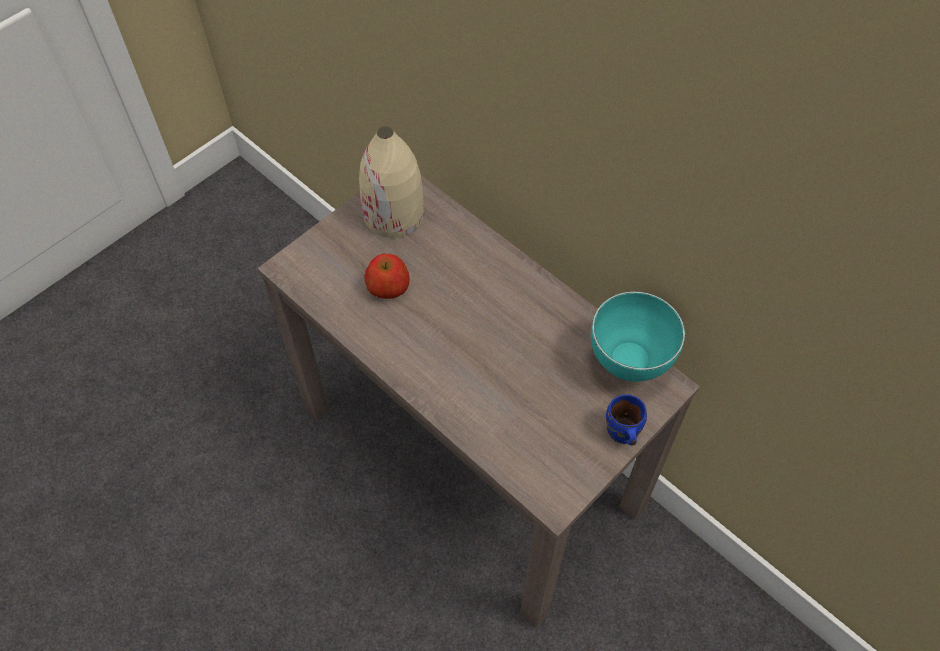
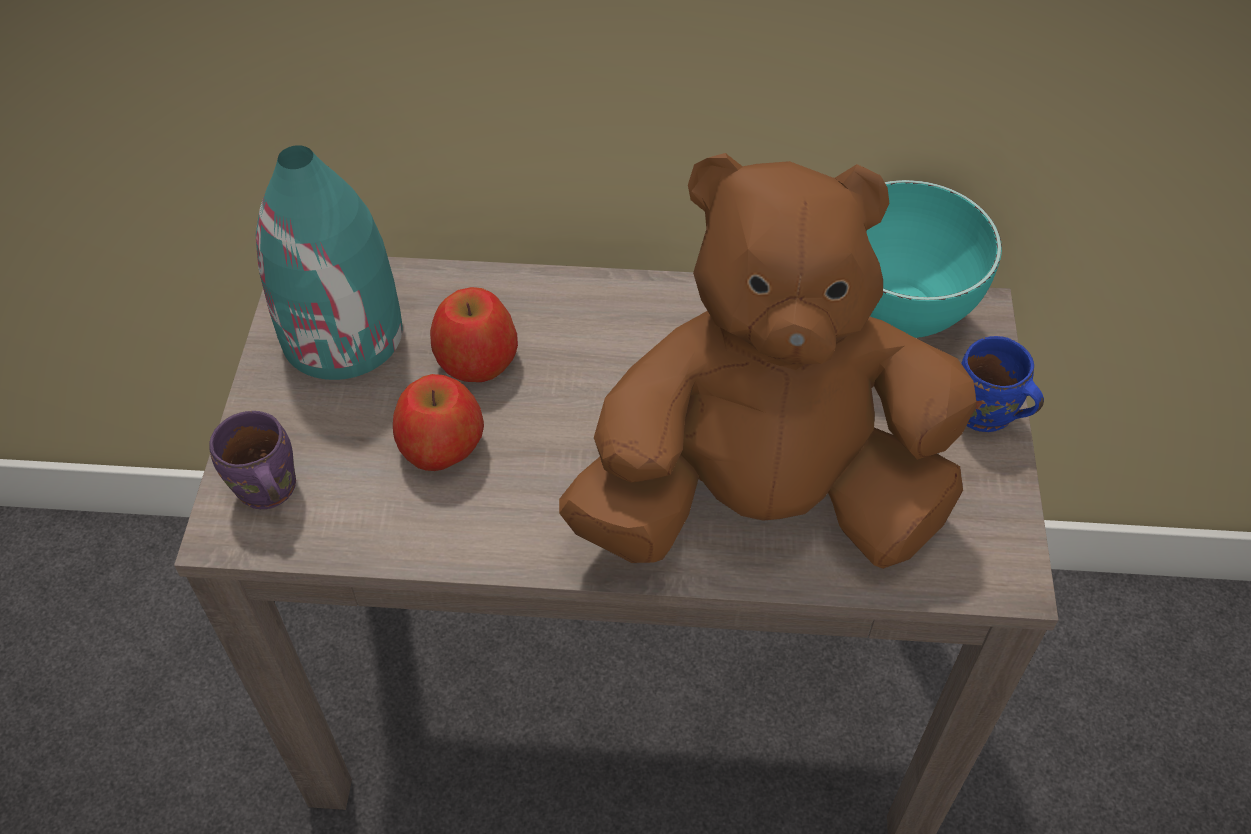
camera: 40 degrees left, 5 degrees down
(310, 261) = (265, 492): none -> purple mug
(394, 215) = (343, 335): beige vase -> turquoise vase
(435, 259) = (477, 358): none -> apple
(488, 399) = (763, 500): none -> brown plush toy

